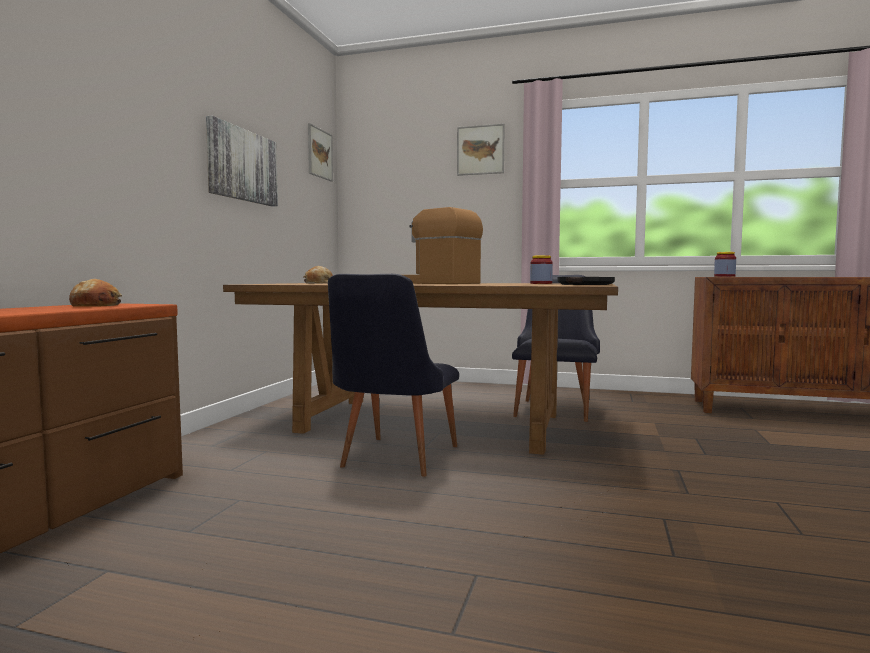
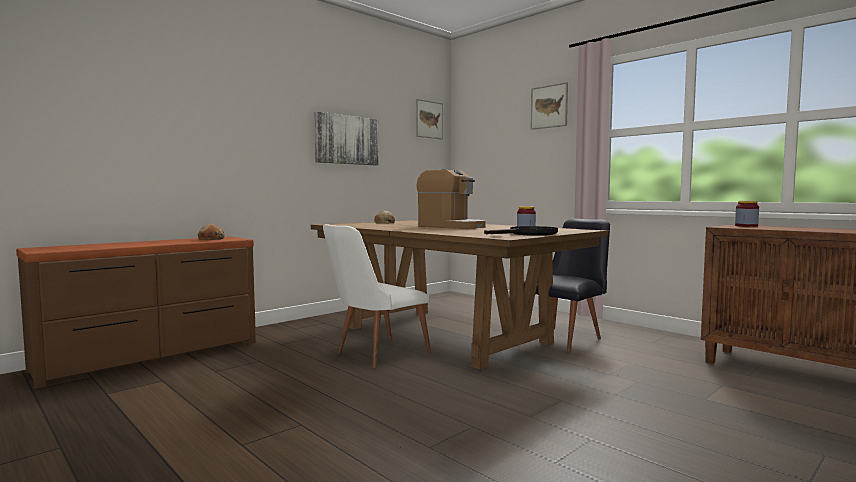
camera: 30 degrees right, 0 degrees up
(393, 459) = (375, 354): black chair -> white chair
(437, 283) = (451, 226): coffee machine -> coffee machine turned 150 degrees clockwise

